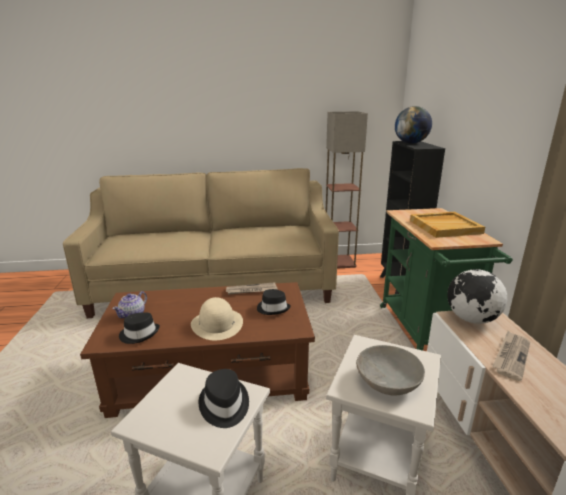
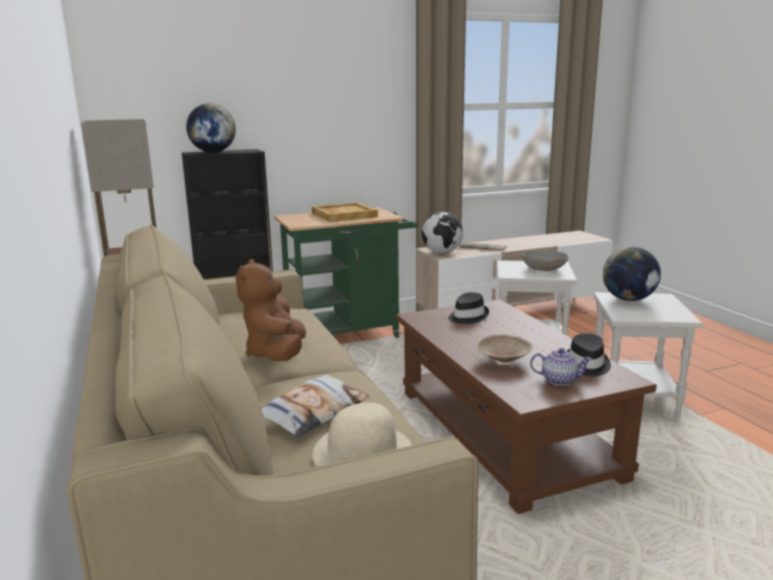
camera: 105 degrees left, 5 degrees down
(160, 239) = (313, 412): none -> pillow
(180, 303) = (503, 360): none -> beige bowl
(217, 324) = (523, 334): beige hat -> beige hat (362, 450)
(224, 405) = (628, 299): black hat -> globe
(228, 236) = (276, 354): none -> brown plush toy
(251, 290) = (436, 331): newspaper -> none

